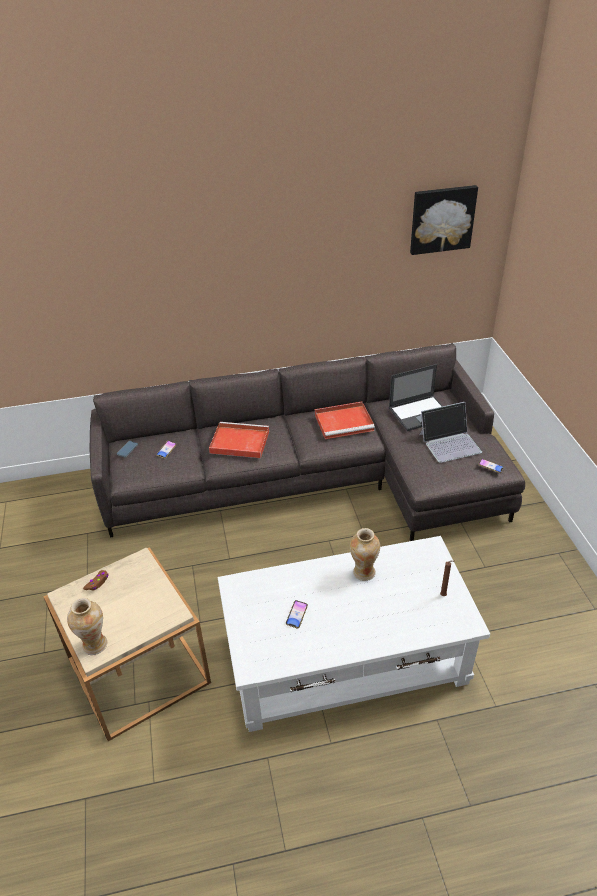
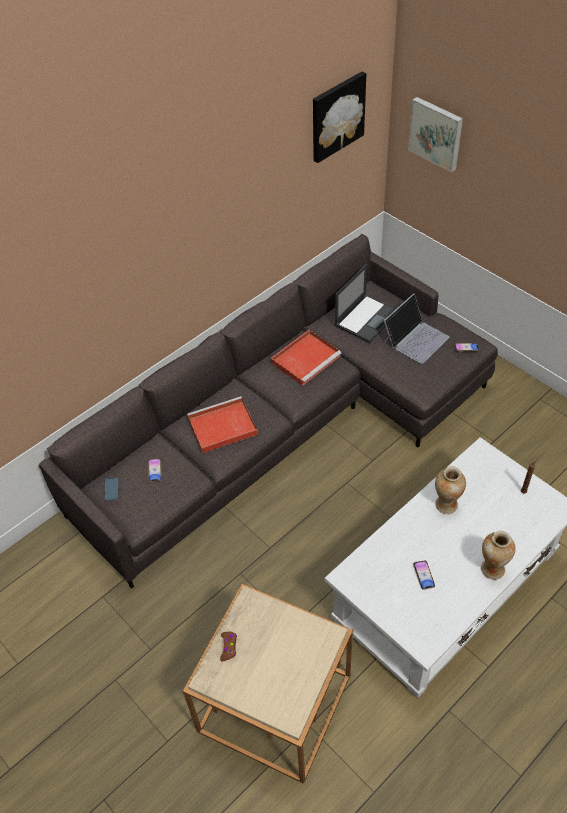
camera: 30 degrees left, 10 degrees up
(94, 644) = (282, 707): vase -> vase (492, 569)
(534, 261) = (436, 133): none -> picture

